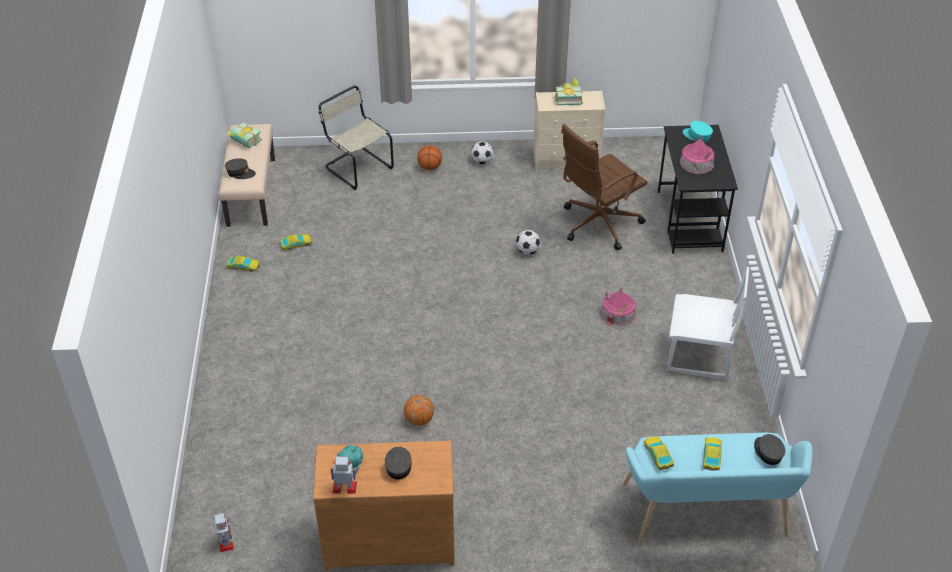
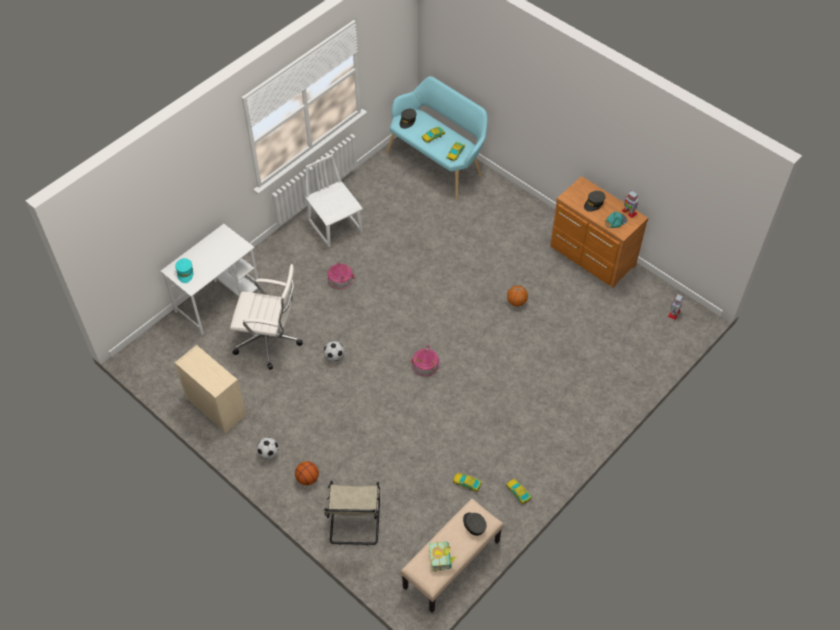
camera: 135 degrees left, 10 degrees up
(568, 98) = (205, 373): book -> none
(598, 224) = (269, 341): brown office chair -> white office chair
(689, 221) = (218, 299): black desk -> white desk
(696, 163) = (217, 255): toy house -> toy house (425, 364)

